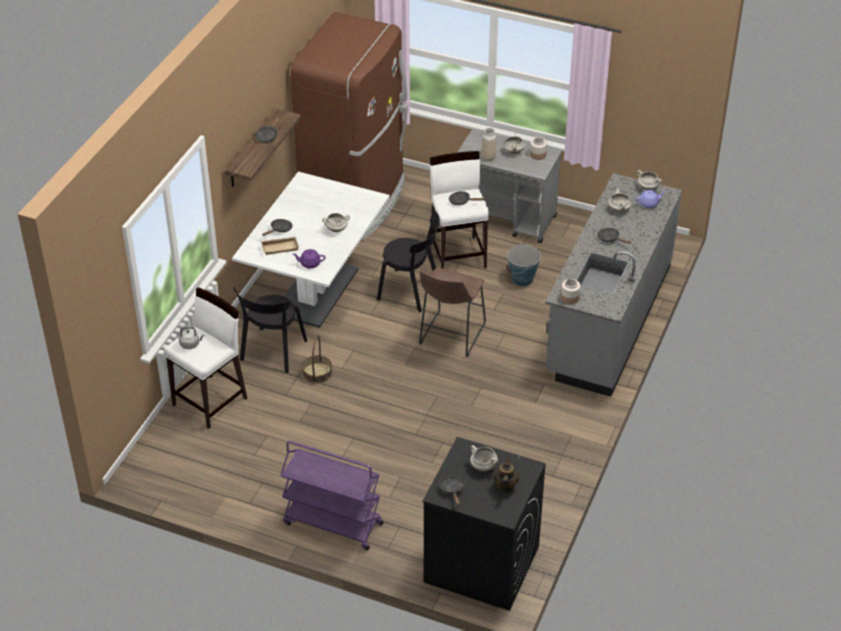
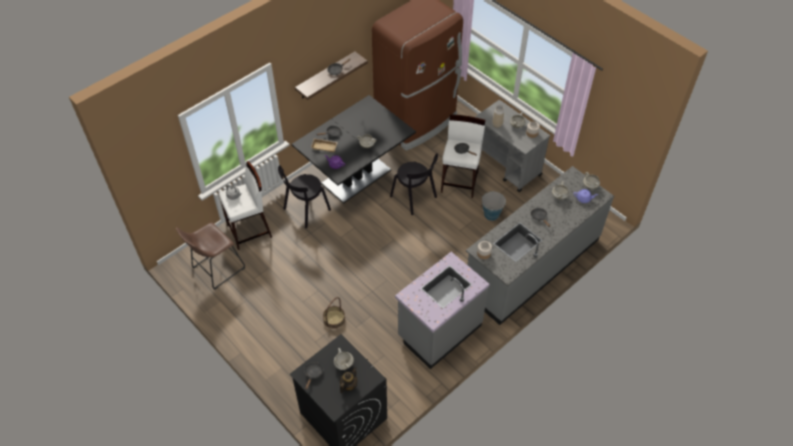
camera: 25 degrees right, 10 degrees up
(316, 291) = (356, 177): white dining table -> black dining table
(317, 373) = (323, 235): basket -> basket (334, 319)
(332, 524) = (270, 346): purple cart -> none
(450, 336) = (420, 240): brown stool -> brown stool (216, 269)
(540, 429) = (439, 331): none -> grey counter

